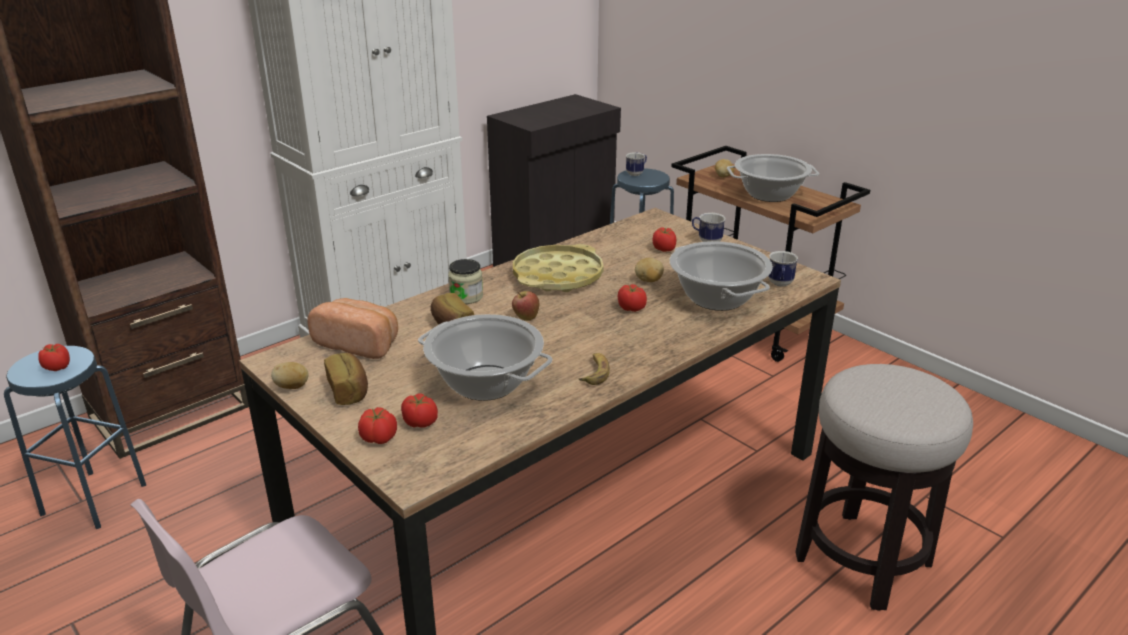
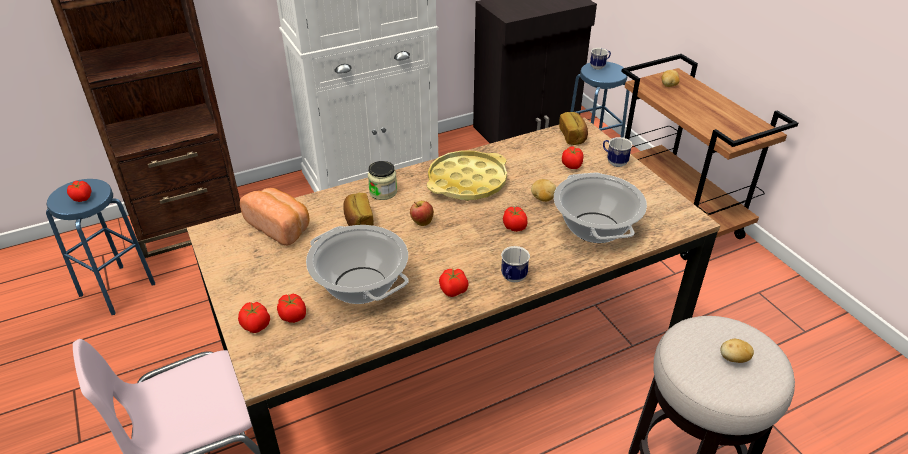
camera: 15 degrees right, 10 degrees up
(292, 387) = (213, 262): potato -> potato (733, 359)
(349, 390) = (253, 273): bread -> bread (573, 136)
(595, 372) = (454, 291): banana -> tomato
(769, 195) = (703, 112): cooking pot -> none
(780, 284) = (659, 222): mug -> mug (512, 279)

